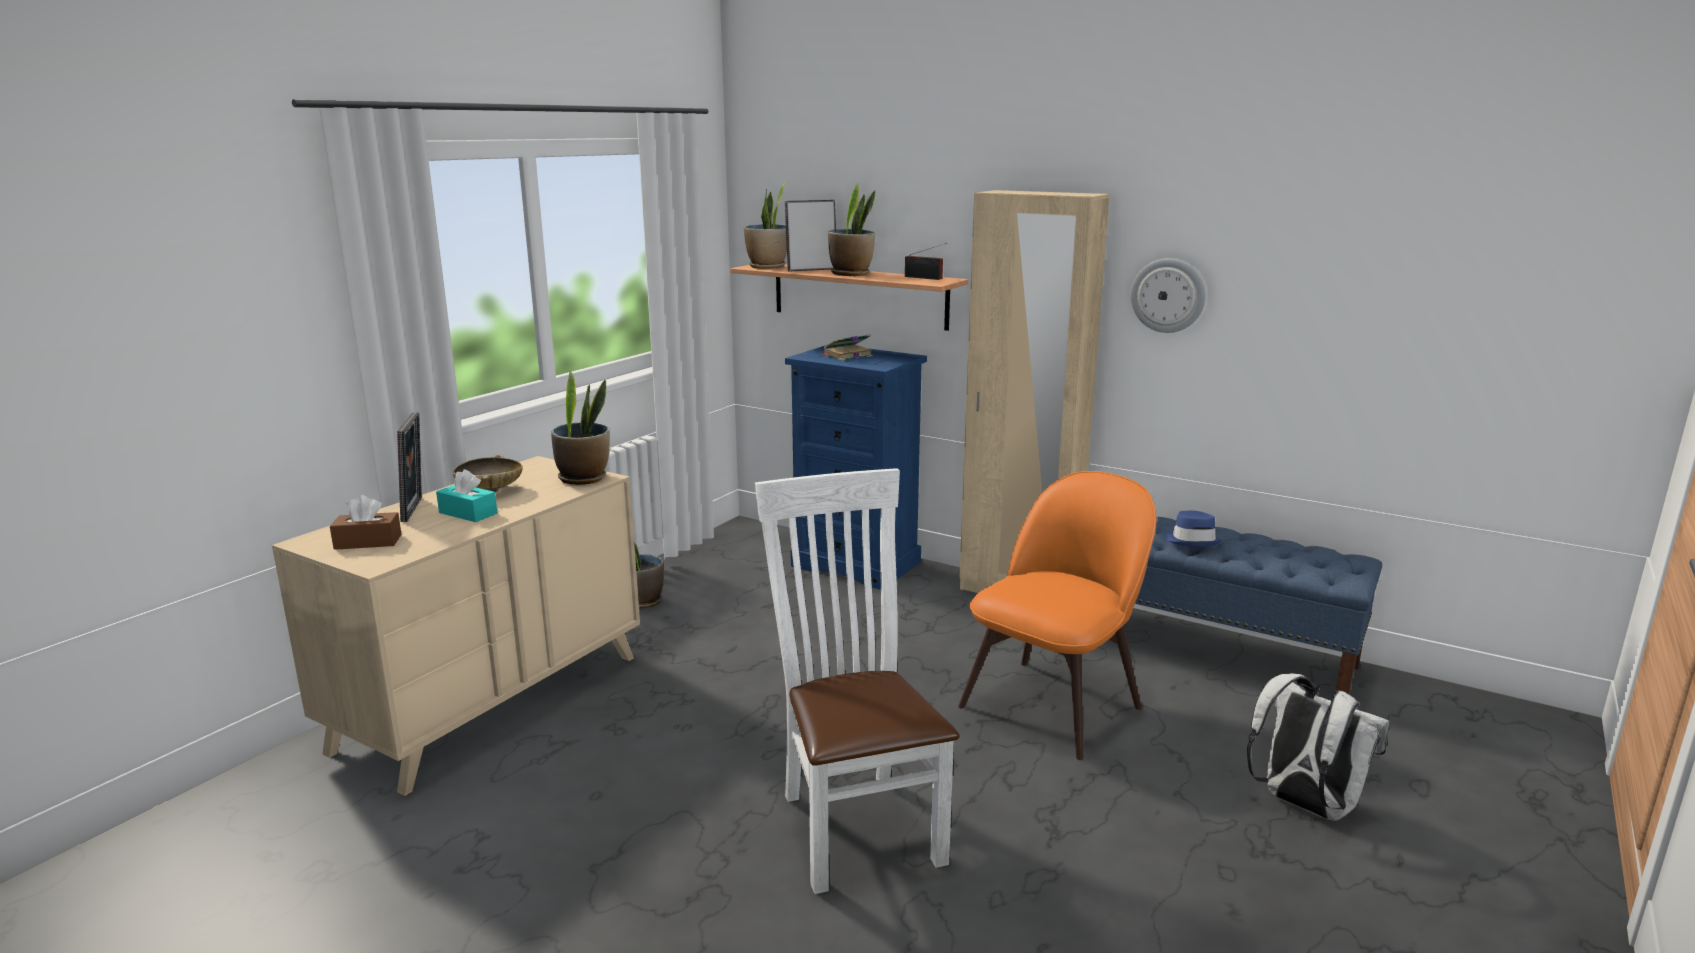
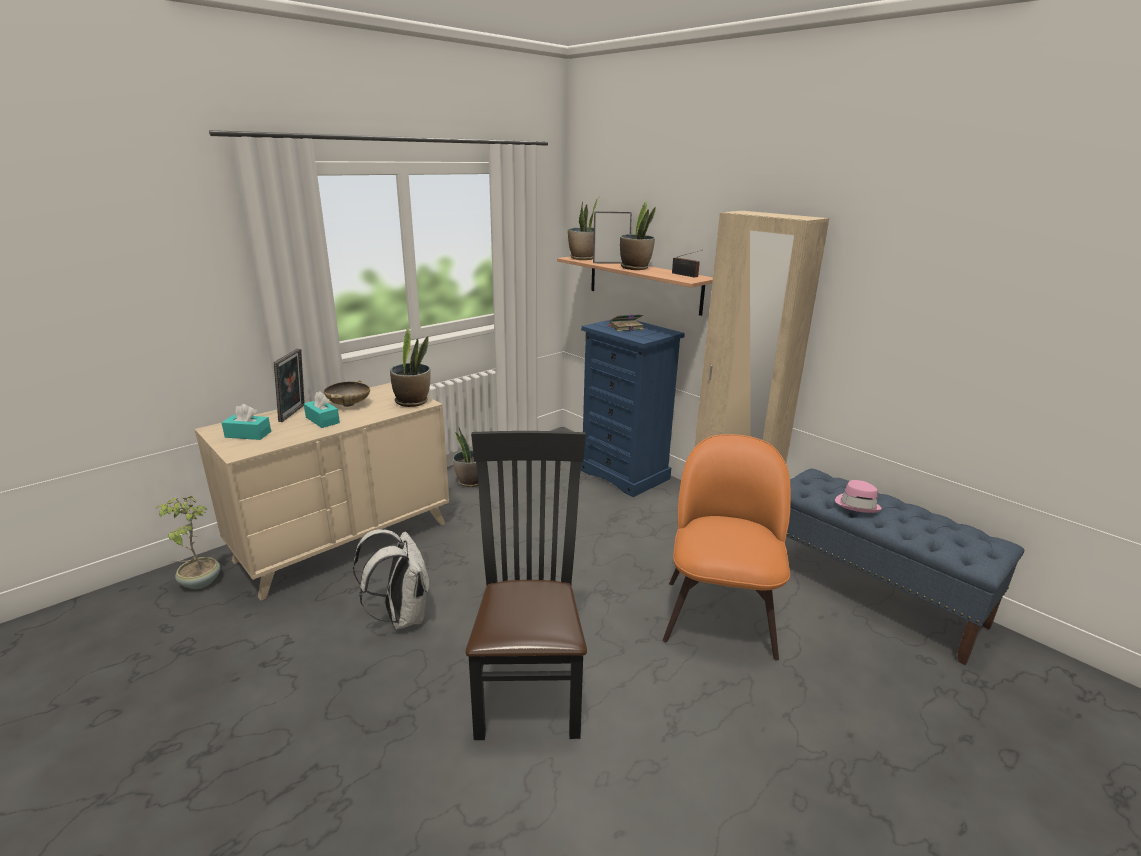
camera: 15 degrees right, 5 degrees up
(287, 790) = (199, 582): none -> potted plant
(368, 542) = (248, 434): brown tissue box -> turquoise tissue box
(855, 822) = (529, 685): white chair -> black chair
(1054, 704) = (719, 614): orange chair -> orange chair turned 45 degrees counterclockwise
(1168, 295) = (868, 305): wall clock -> none
(1192, 540) = (857, 504): blue hat -> pink hat
(1303, 805) = (892, 751): white backpack -> white backpack (401, 616)

